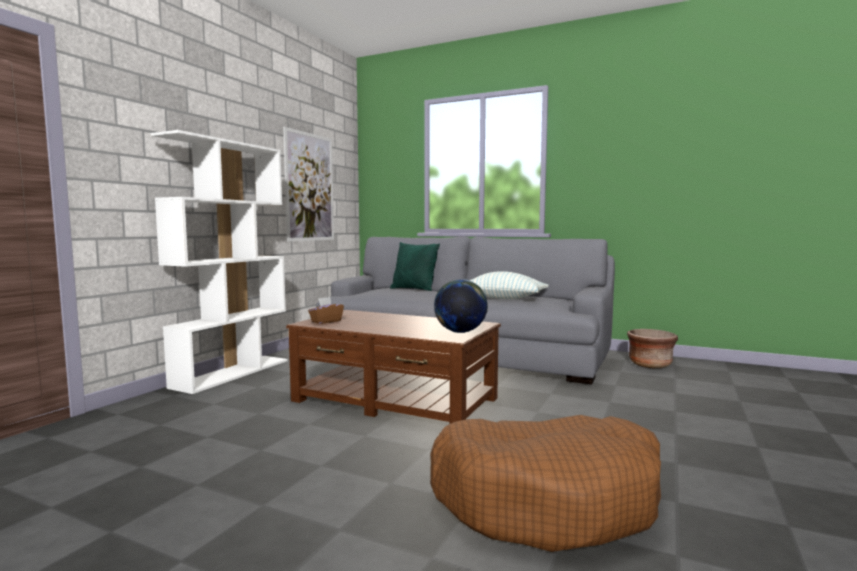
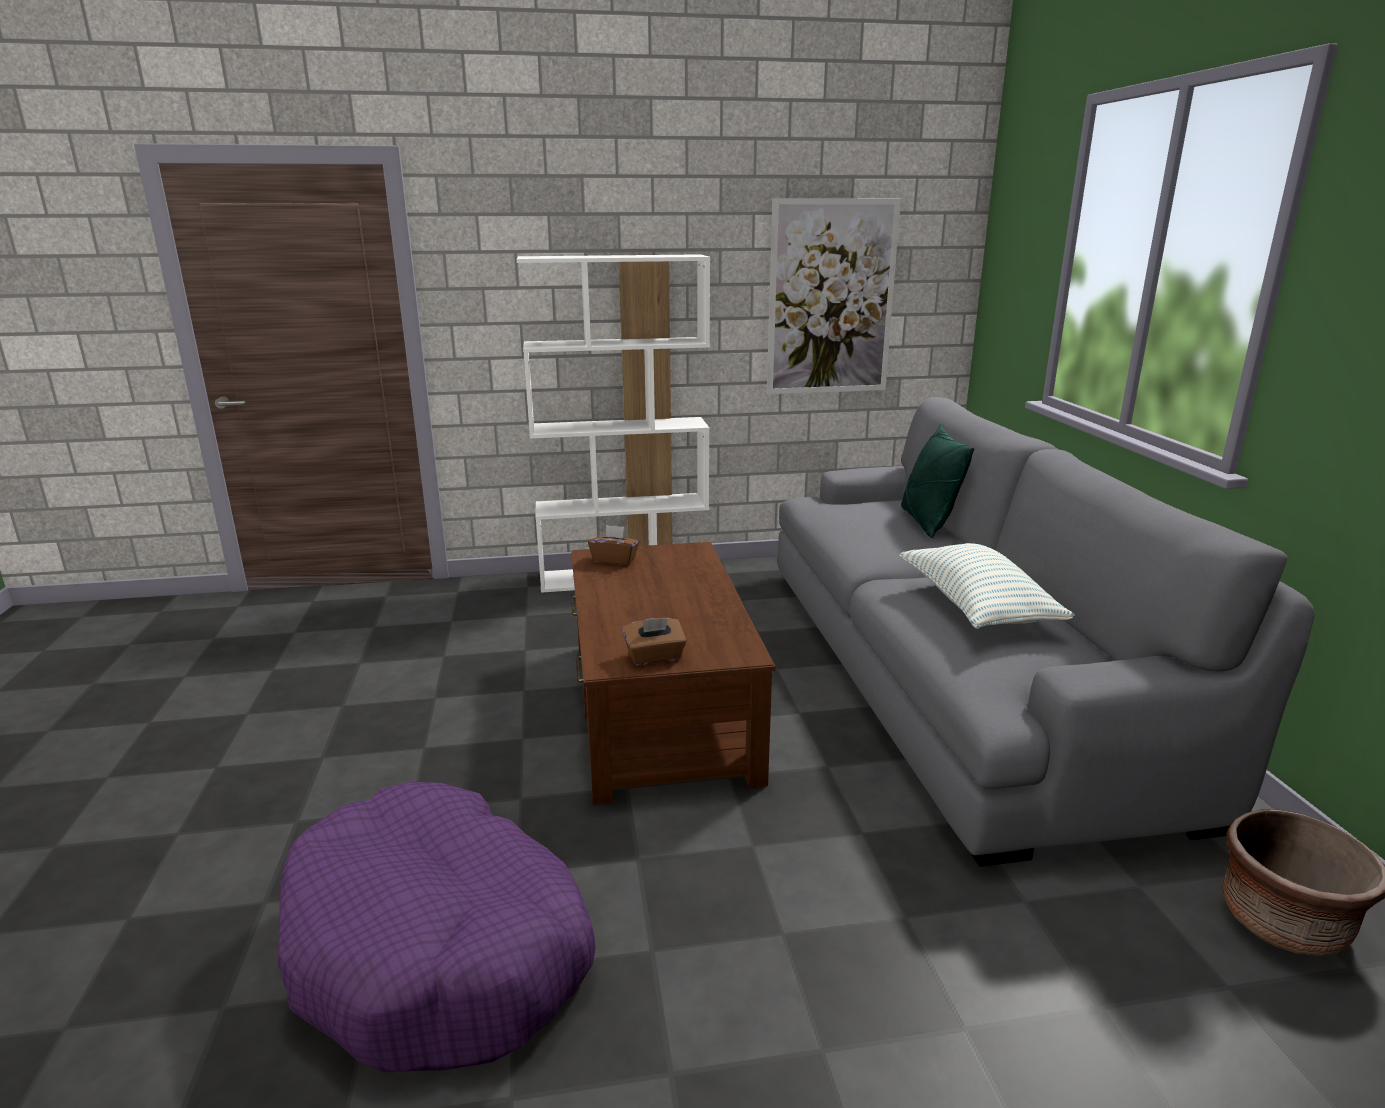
camera: 55 degrees right, 15 degrees up
(460, 332) = (655, 657): globe -> brown tissue box
(547, 499) = (440, 949): brown dog bed -> purple dog bed

